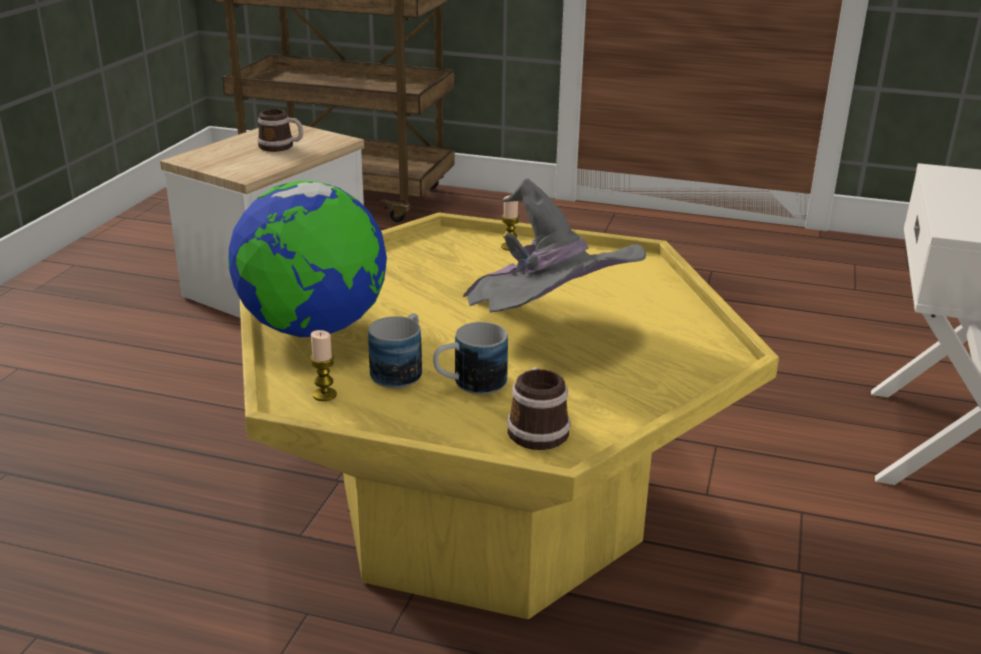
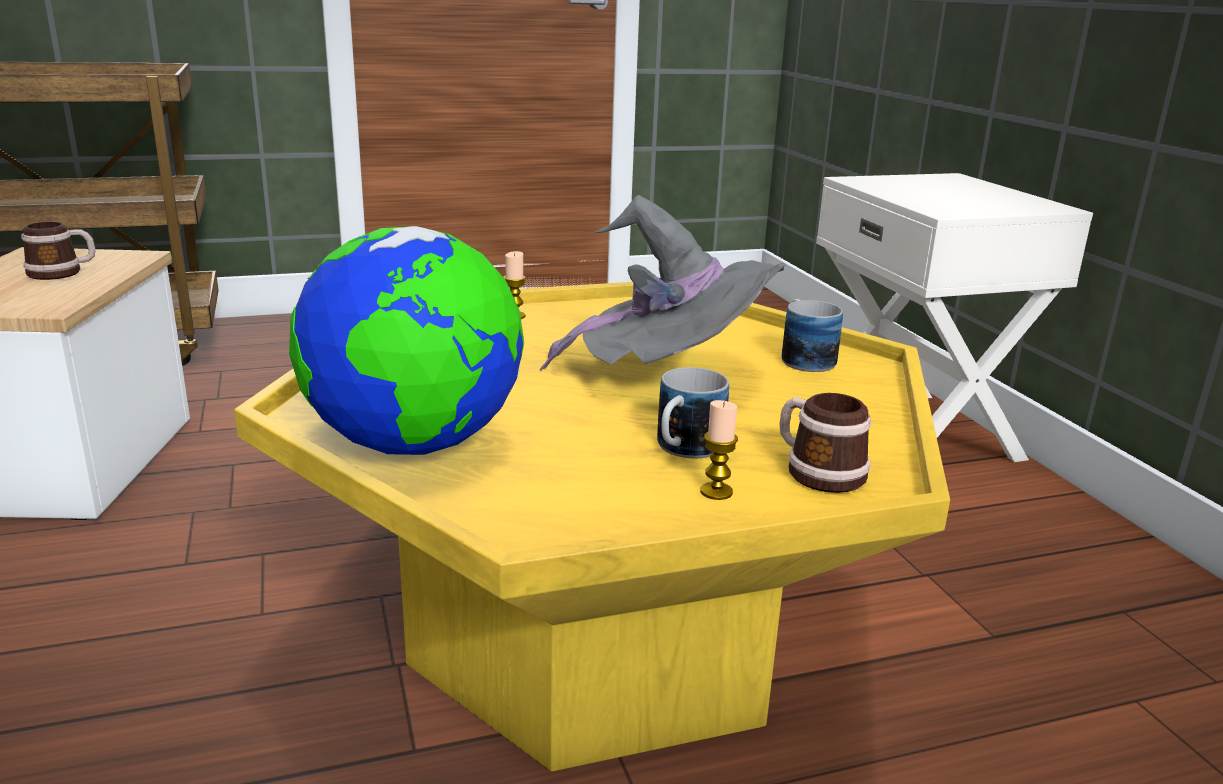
camera: 35 degrees left, 5 degrees down
(325, 395) = (540, 511): candle -> candle (716, 492)
(401, 369) = (587, 458): mug -> mug (803, 358)

